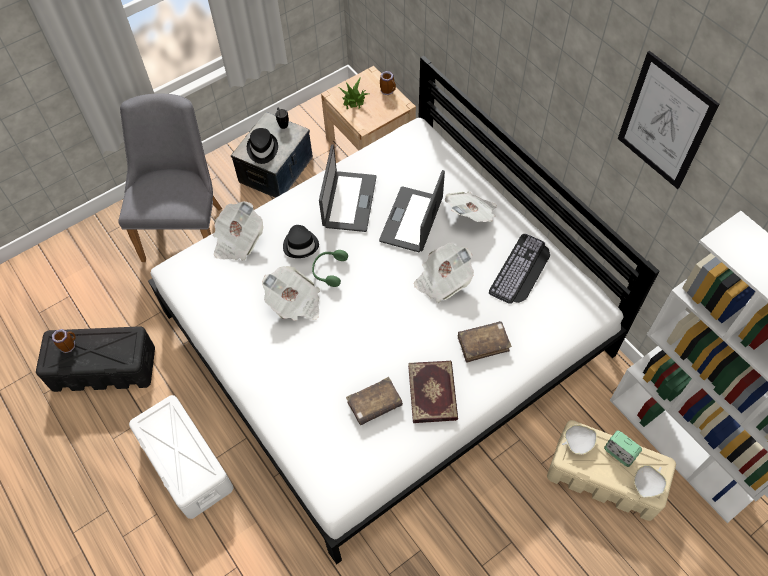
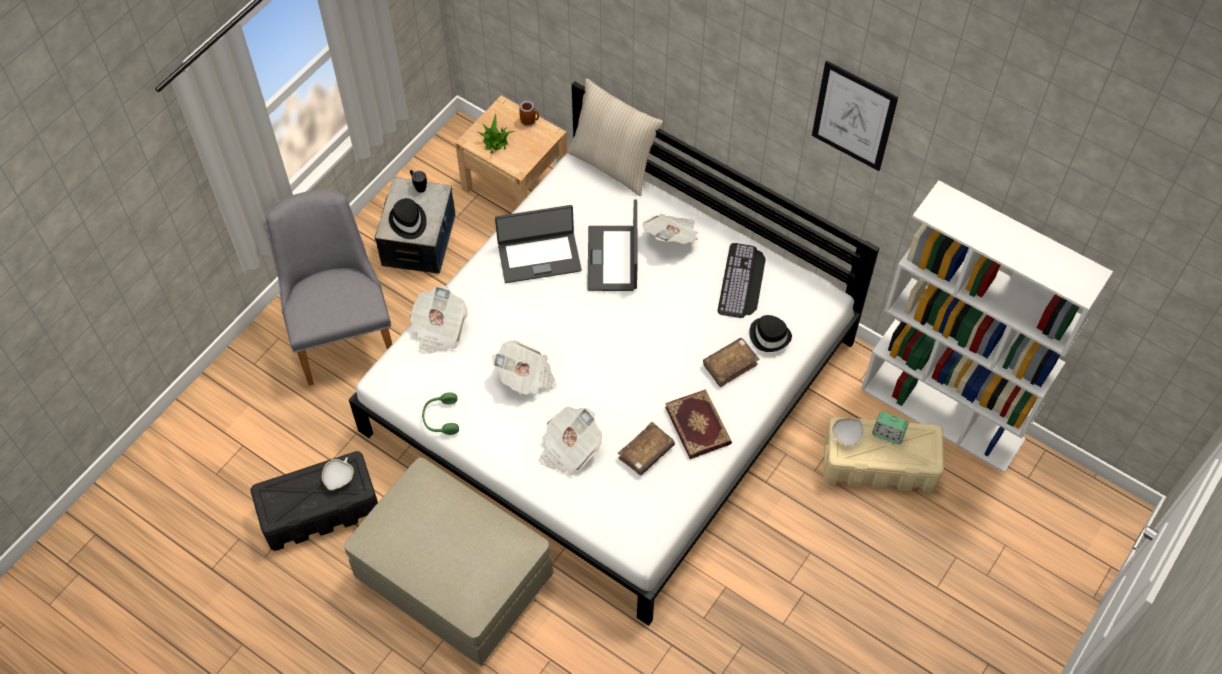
camera: 20 degrees left, 0 degrees up
(69, 345) = (286, 492): mug -> none
(187, 464) = (456, 579): white storage box -> beige ottoman
(301, 244) = (507, 316): black hat -> black hat (769, 336)
(329, 270) = (547, 334): green headphones -> green headphones (440, 418)
(348, 201) = (539, 257): laptop -> laptop turned 90 degrees clockwise
(442, 281) = (667, 313): newspaper -> newspaper (569, 449)
(443, 140) = (613, 164): none -> beige pillow
(647, 484) = (922, 455): white bowl -> white bowl (339, 477)

